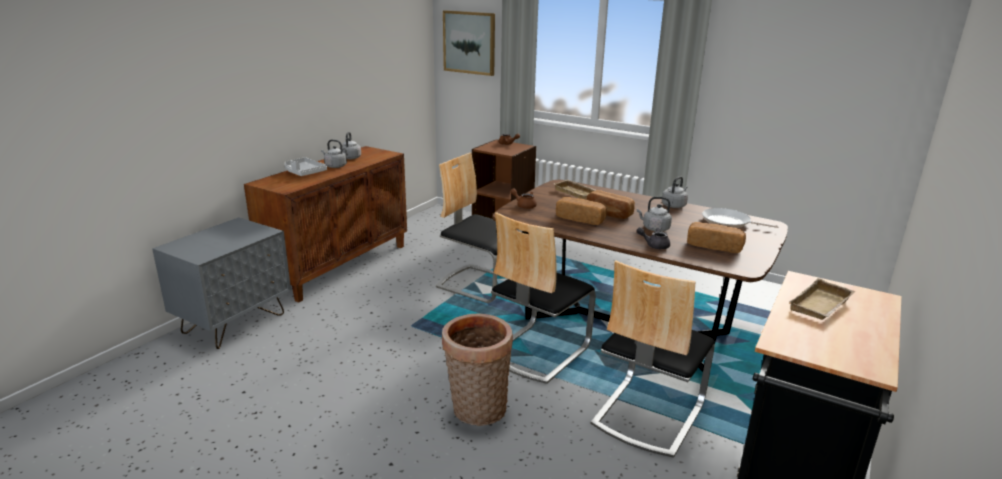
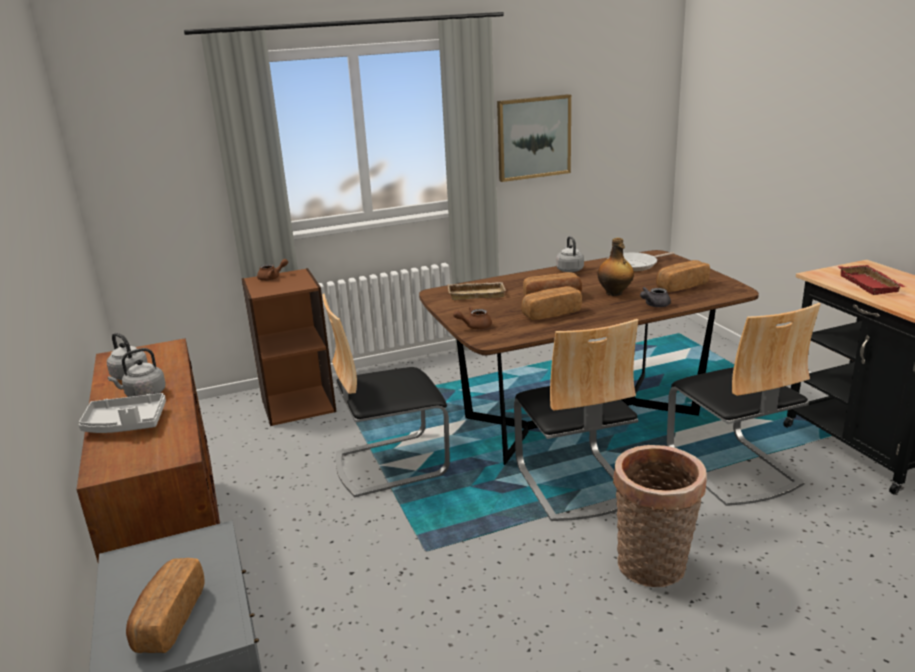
camera: 50 degrees left, 0 degrees up
(203, 244) = (168, 619): none -> bread
(469, 42) = (146, 149): picture -> picture (533, 137)
(654, 228) = (614, 293): grey kettle -> bottle
(822, 306) = (871, 284): beige tray -> red tray

